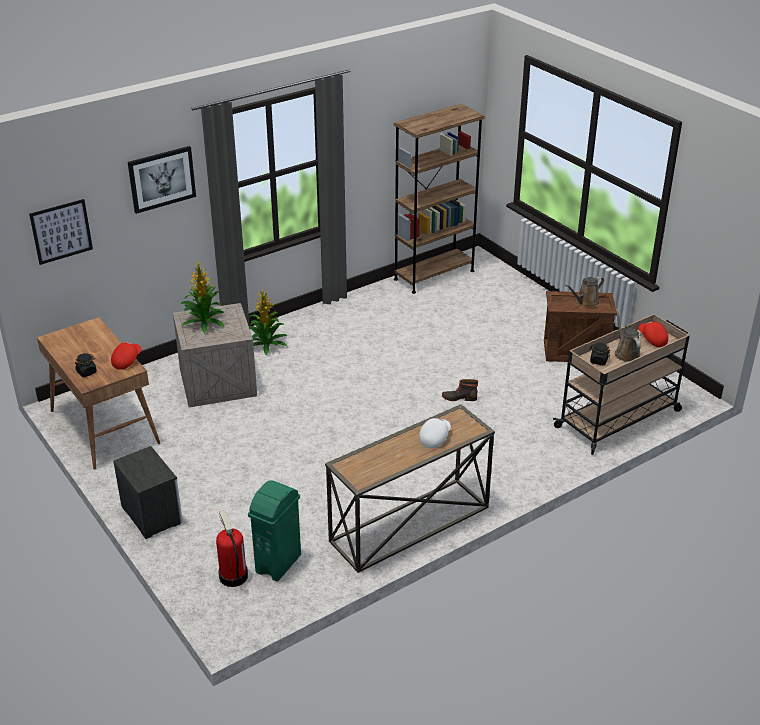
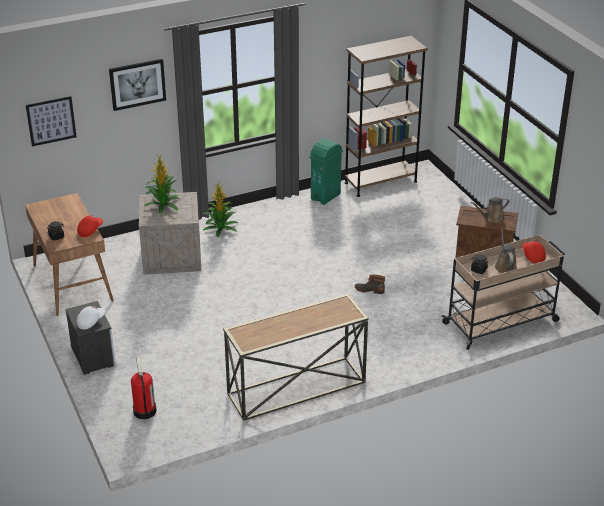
camera: 10 degrees right, 0 degrees up
(279, 563) = (183, 406): green trash can -> green trash can (326, 196)
(434, 438) = (317, 318): white cap -> white cap (90, 321)

